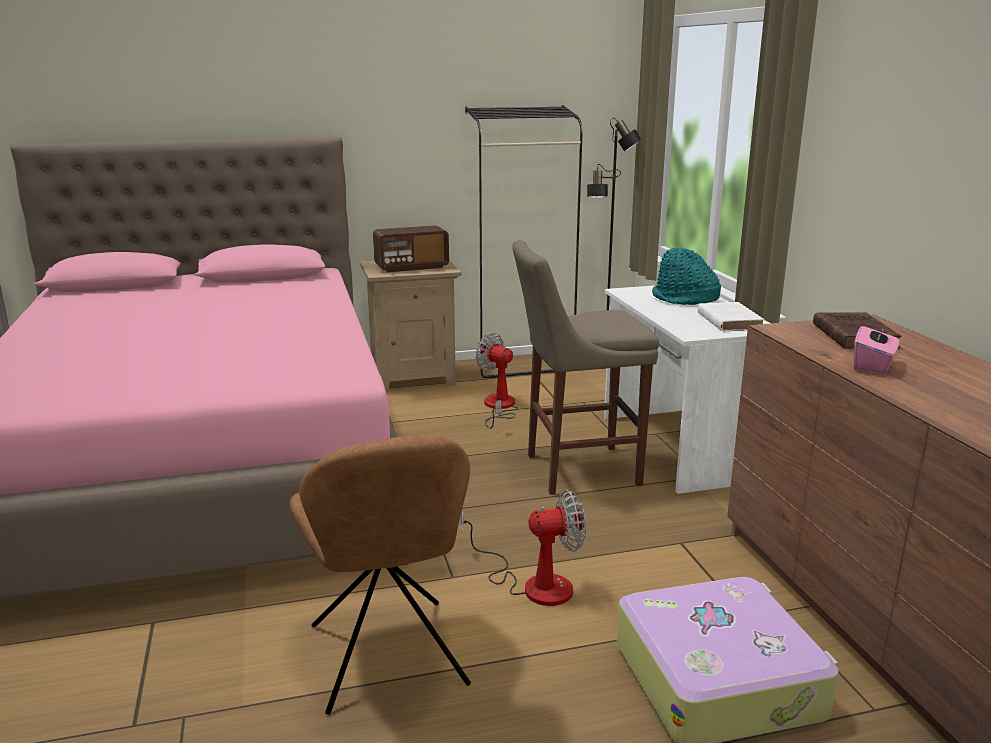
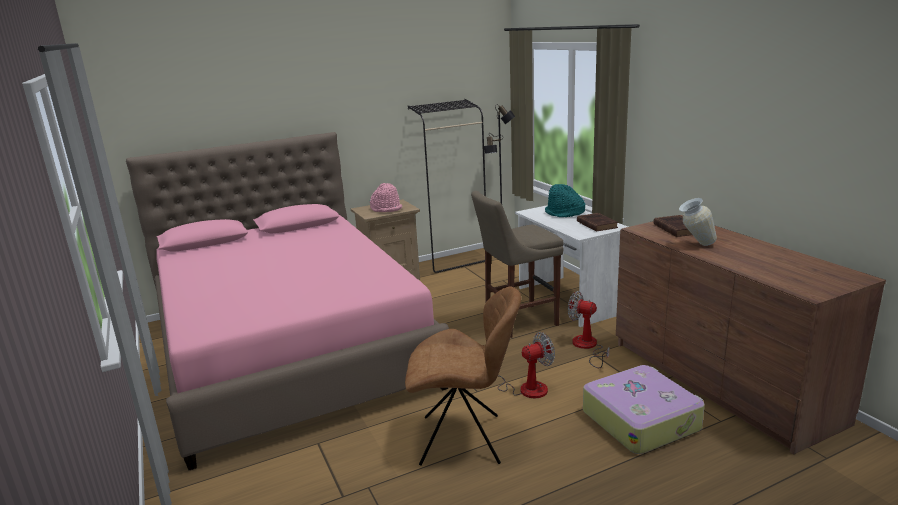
camera: 10 degrees left, 0 degrees up
(388, 659) = (464, 439): brown chair -> brown chair turned 60 degrees counterclockwise
(411, 267) = (386, 209): radio -> pink hat
(498, 407) = (453, 290): fan -> fan (587, 347)
(728, 321) = (596, 224): white book -> brown book
(873, 366) = (695, 245): pink tissue box -> vase

